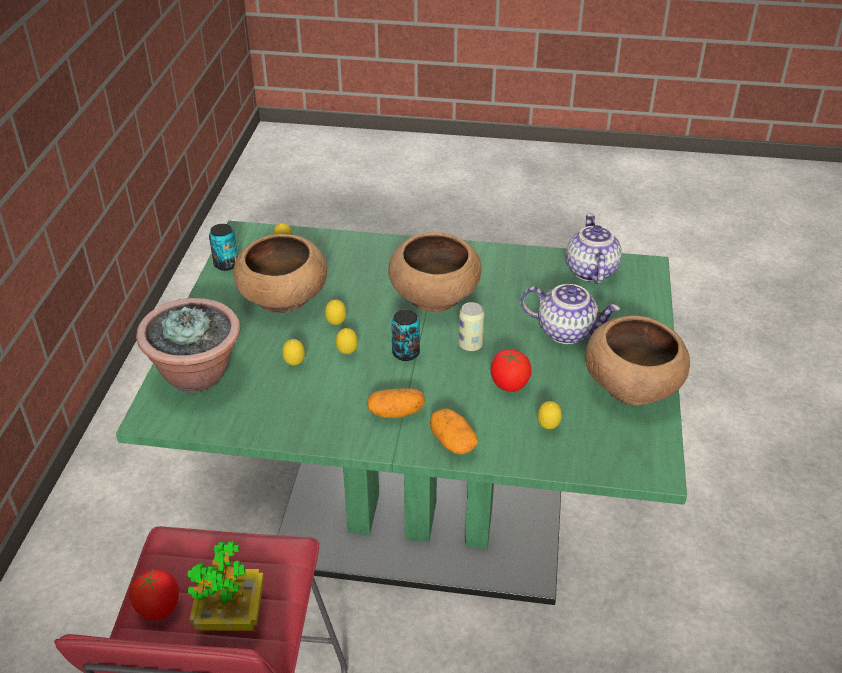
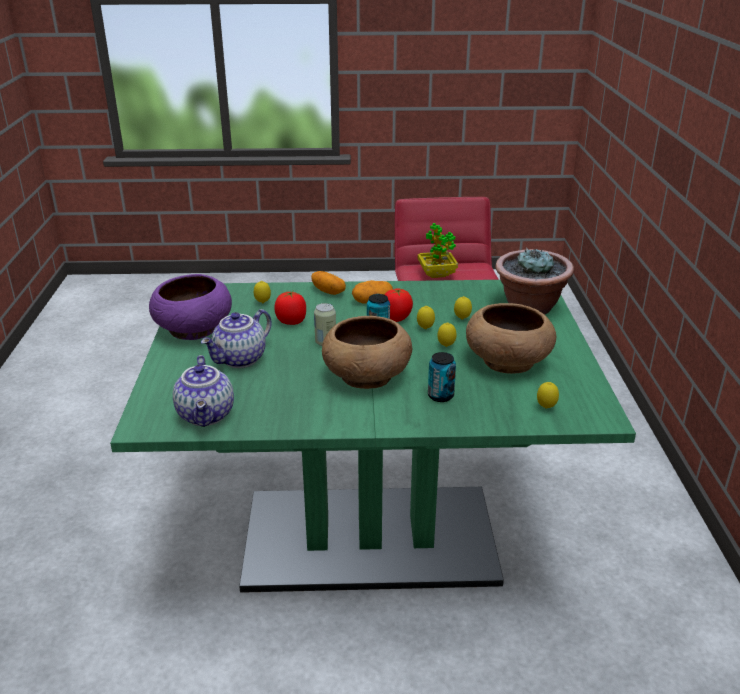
camera: 170 degrees right, 10 degrees down
(159, 607) = (476, 273): tomato -> tomato (396, 318)
(226, 264) = (587, 384): can -> can (440, 396)
(566, 331) = (240, 360): teapot -> teapot turned 60 degrees counterclockwise
(633, 385) = (193, 330): brown bowl -> purple bowl

